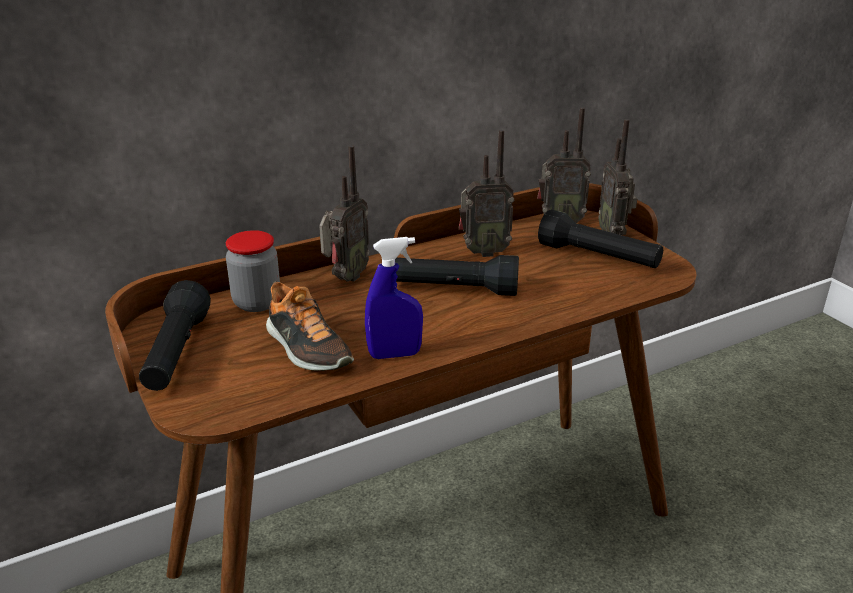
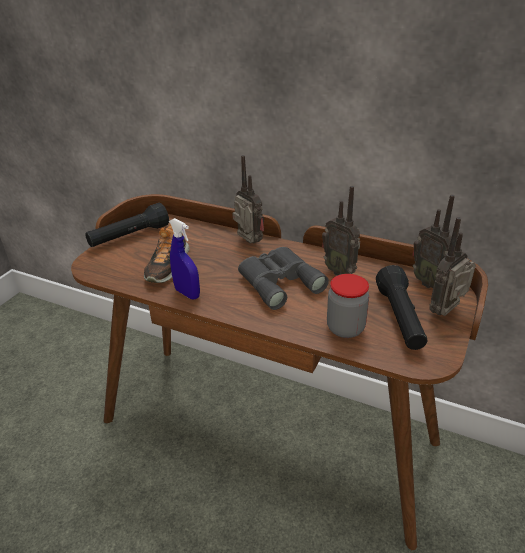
camera: 55 degrees right, 5 degrees up
(257, 303) = (194, 233): jar -> jar (345, 328)
(345, 278) = (248, 243): radio -> radio turned 120 degrees counterclockwise
(451, 289) = (278, 281): black flashlight -> grey binoculars

